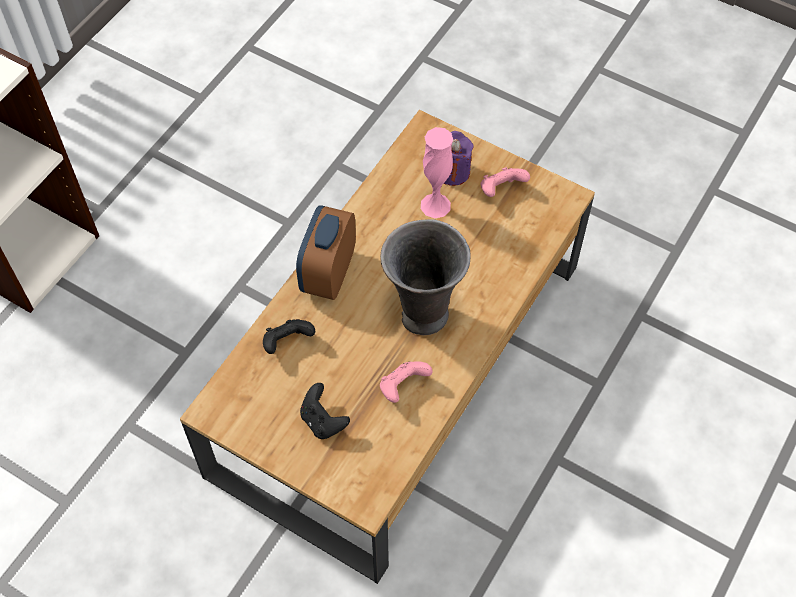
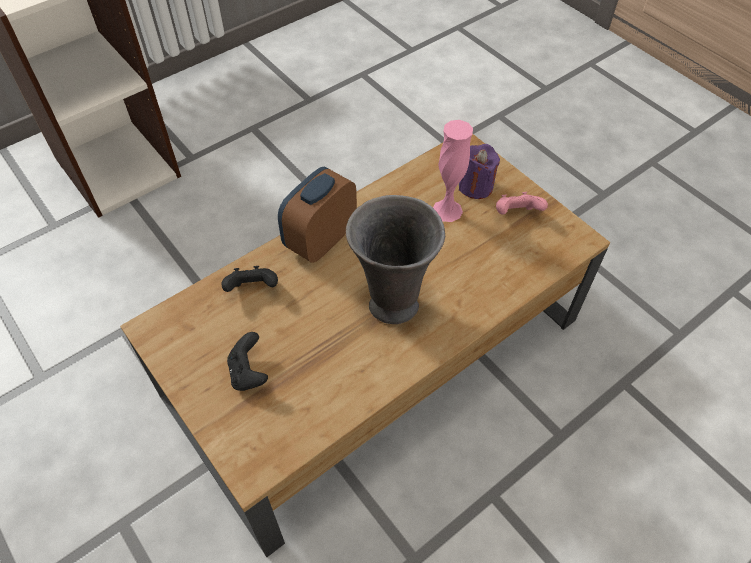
camera: 20 degrees right, 5 degrees down
(403, 387) = (341, 366): pink game controller -> none

